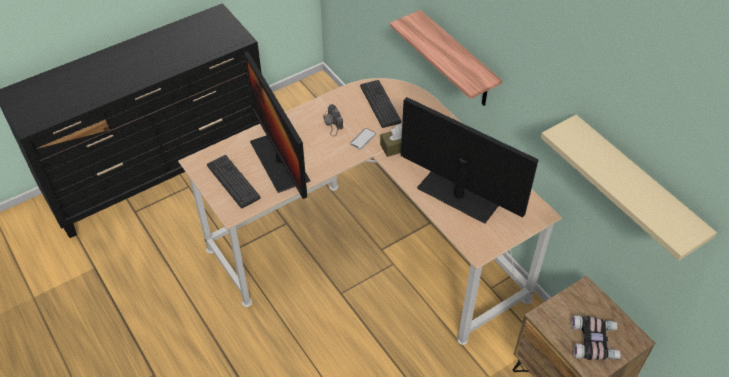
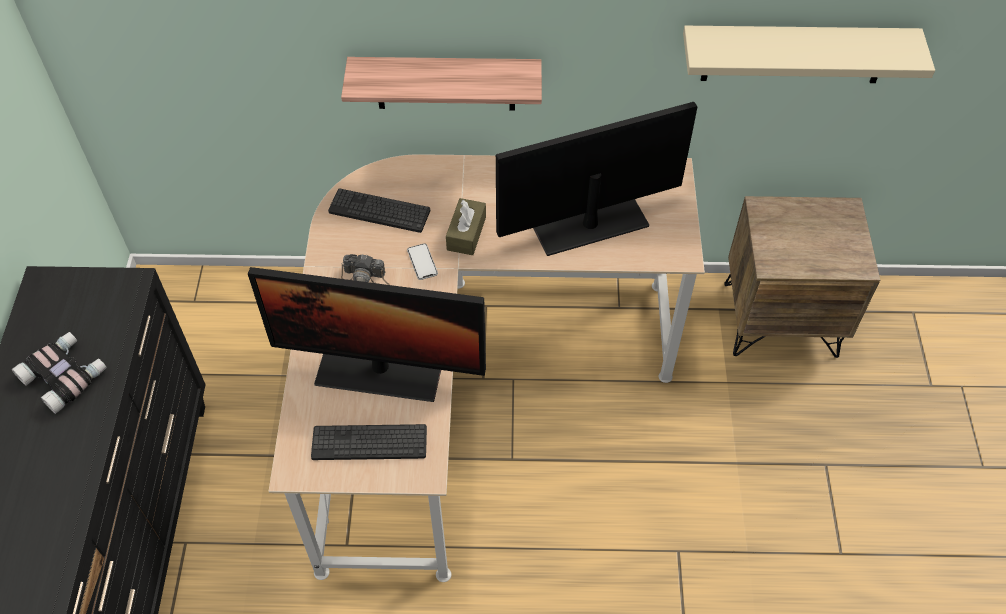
camera: 55 degrees left, 5 degrees up
(595, 342) = (830, 242): binoculars -> binoculars (65, 375)

